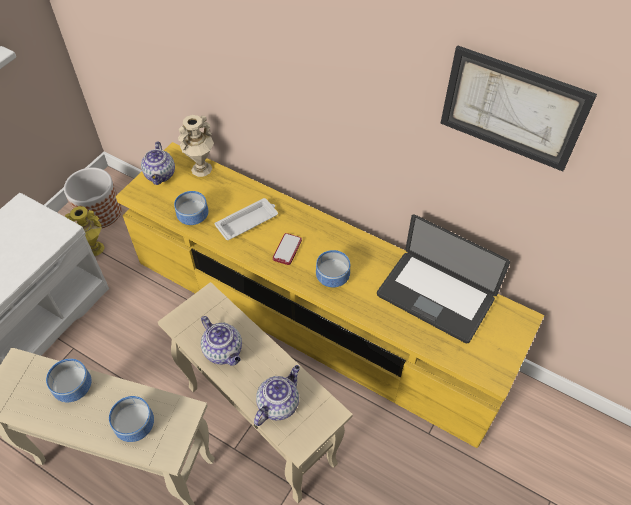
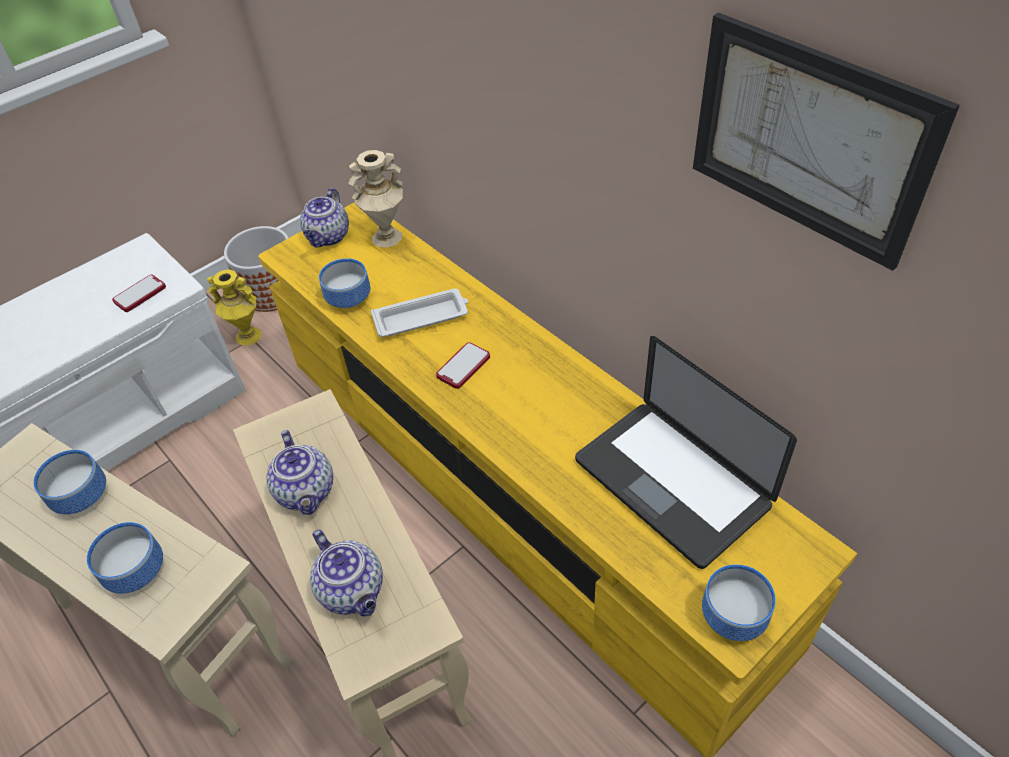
camera: 20 degrees right, 5 degrees down
(37, 239) = (140, 294): none -> phone
(278, 403) = (353, 591): teapot -> teapot turned 90 degrees clockwise
(331, 278) = (514, 420): bowl -> bowl (731, 617)

